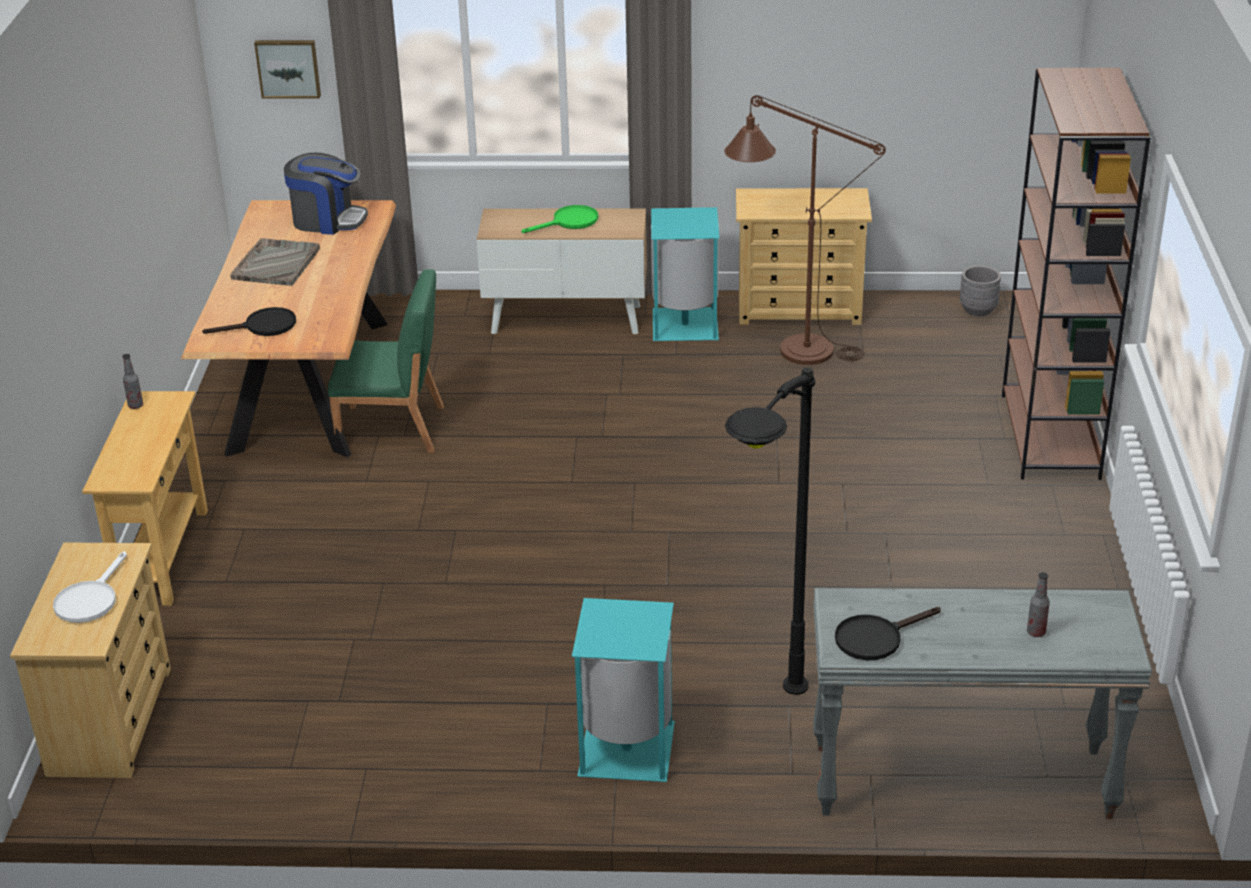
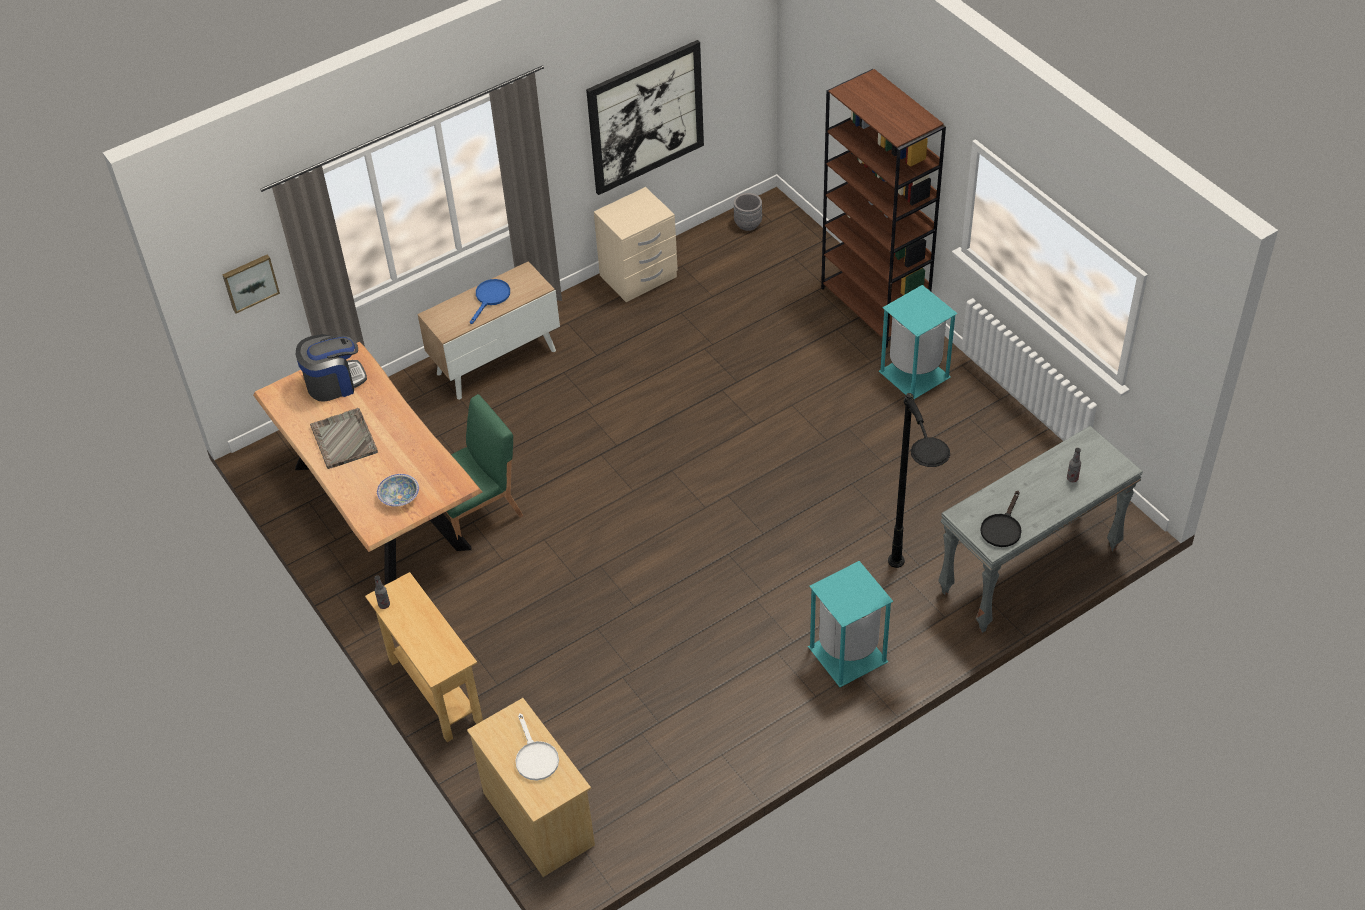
camera: 35 degrees left, 15 degrees up
(263, 326) = (399, 497): black frying pan -> bowl
(570, 222) = (491, 298): green frying pan -> blue frying pan
(683, 325) = (579, 328): turquoise trash can -> turquoise trash can (914, 375)
(790, 349) = (665, 314): brown floor lamp -> none
(800, 309) = (639, 277): beige dresser -> beige nightstand
(857, 88) = (646, 117): none -> picture

